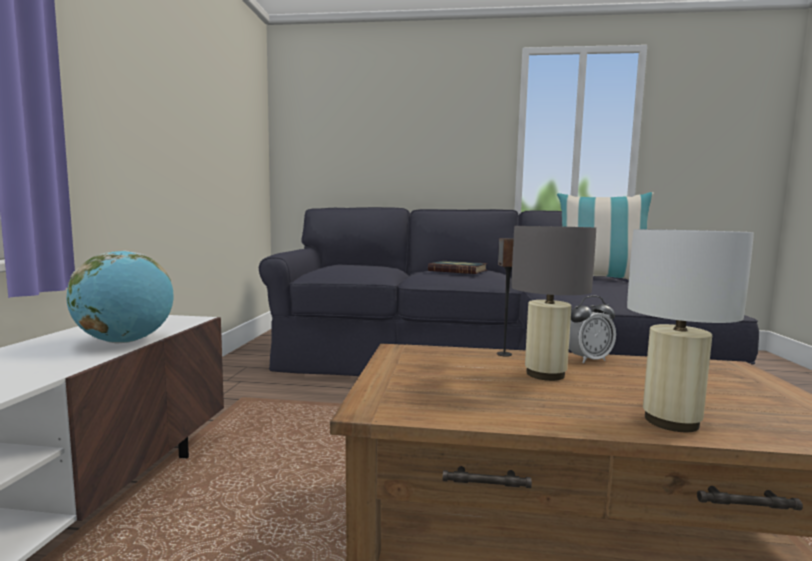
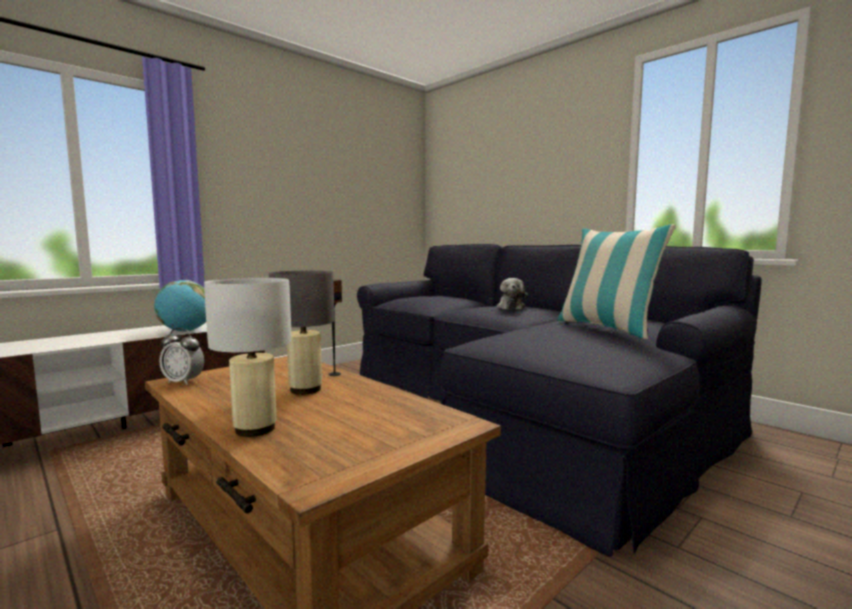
camera: 40 degrees right, 0 degrees up
(458, 270) = (510, 307): book -> plush toy
(588, 360) = (371, 390): alarm clock -> alarm clock (183, 382)

